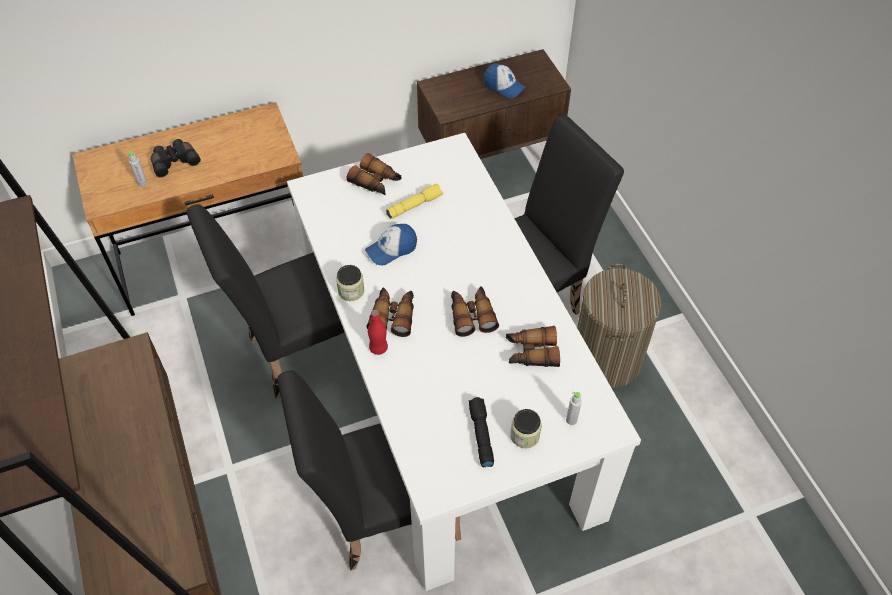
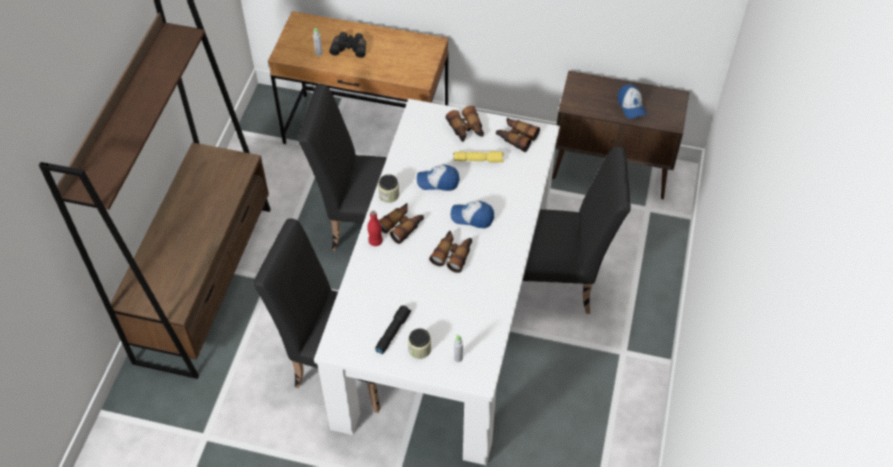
camera: 35 degrees right, 0 degrees up
(458, 266) = (472, 217): none -> cap
(531, 352) = (470, 301): binoculars -> binoculars (516, 137)
(606, 358) = (582, 357): laundry basket -> none

